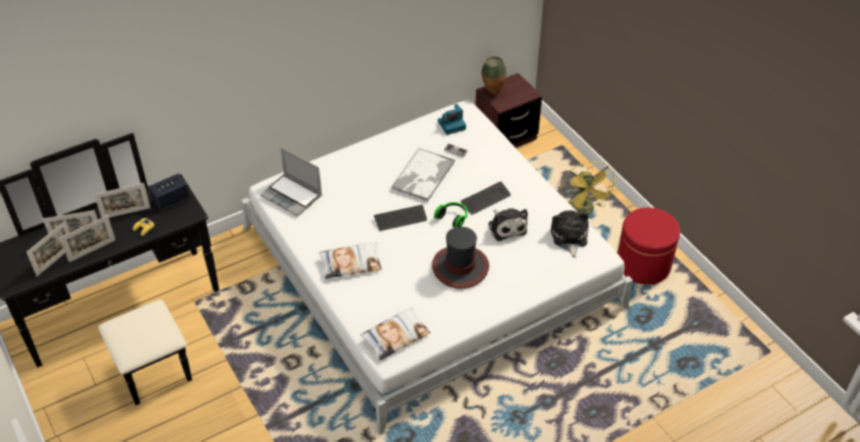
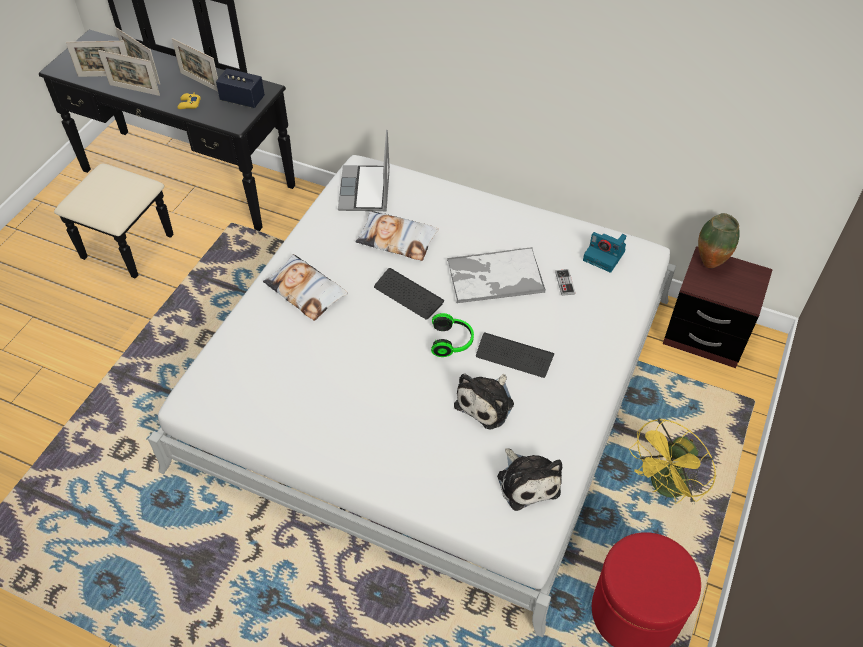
camera: 55 degrees right, 5 degrees up
(395, 336) = (225, 390): pillow -> pillow (397, 239)
(460, 267) = (378, 392): hat -> none
(569, 237) = (527, 481): plush toy -> plush toy turned 105 degrees clockwise

